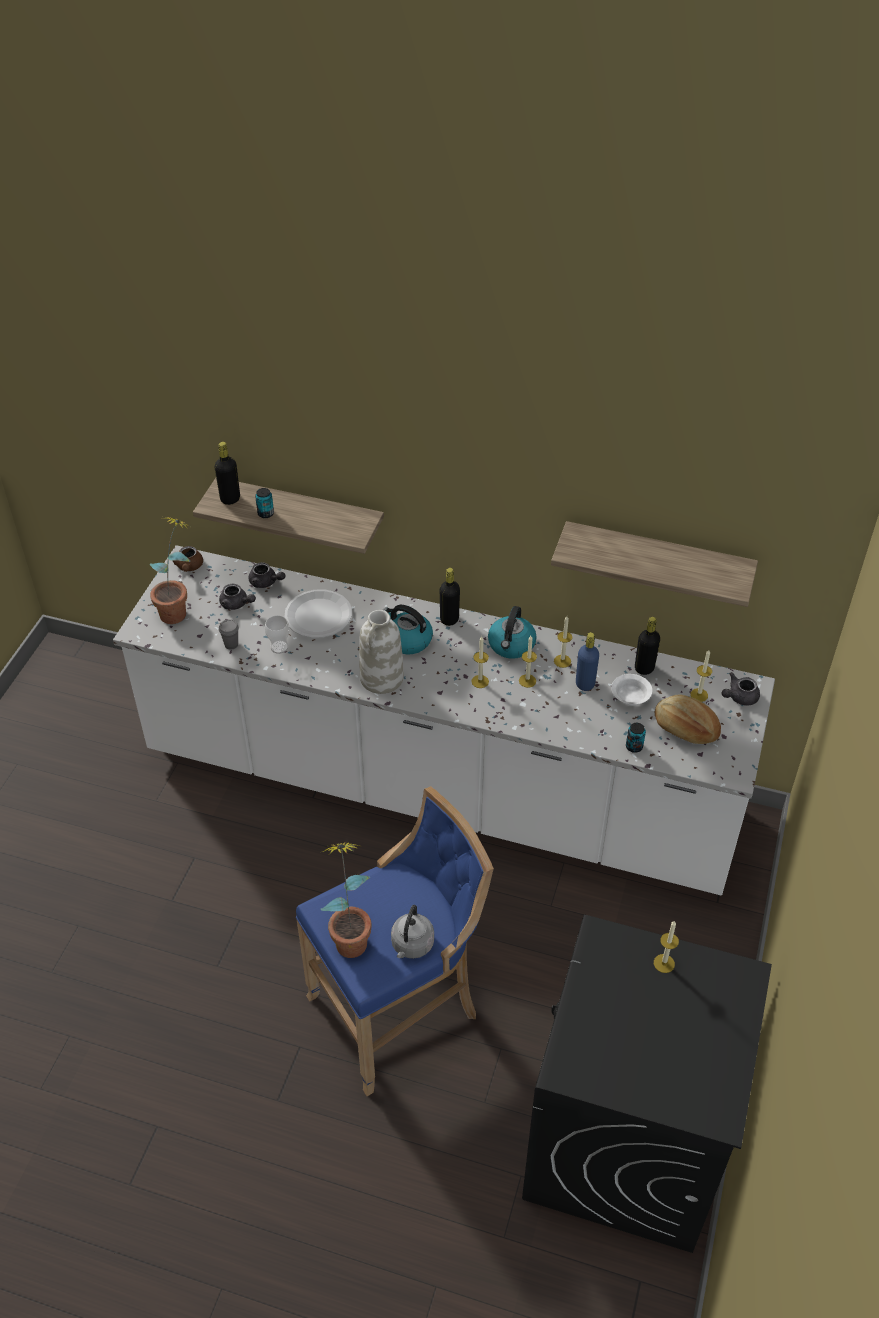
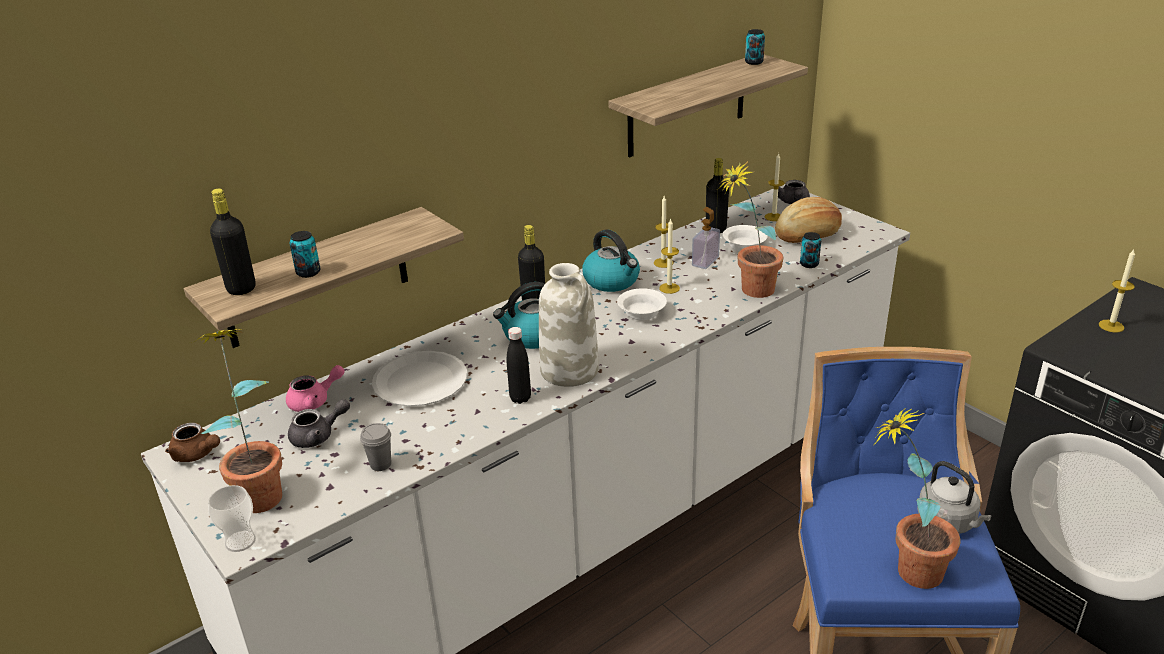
camera: 55 degrees left, 15 degrees down
(266, 582) = (315, 401): grey teapot -> pink teapot
(279, 647) = (433, 427): cup -> cup (240, 541)
(335, 670) = (520, 398): none -> black bottle
(480, 681) = (641, 313): candle -> white bowl
(559, 727) = (748, 291): none -> potted plant
(585, 684) = (705, 261): blue bottle -> soap dispenser
(728, 565) = (754, 62): none -> can

